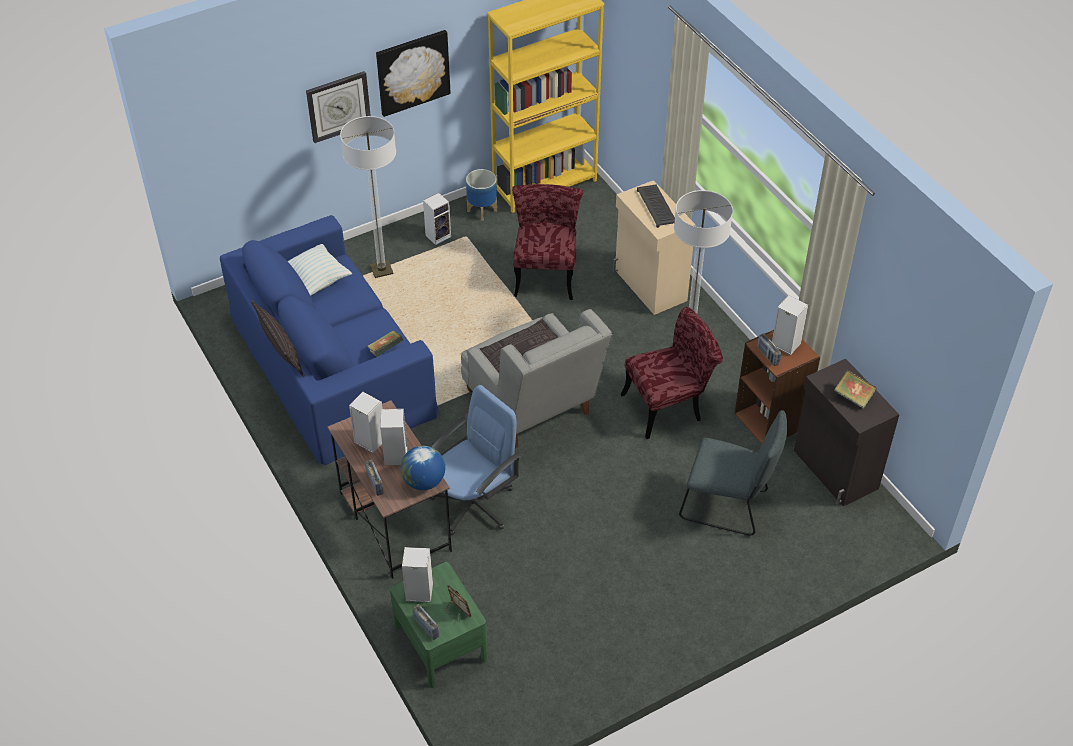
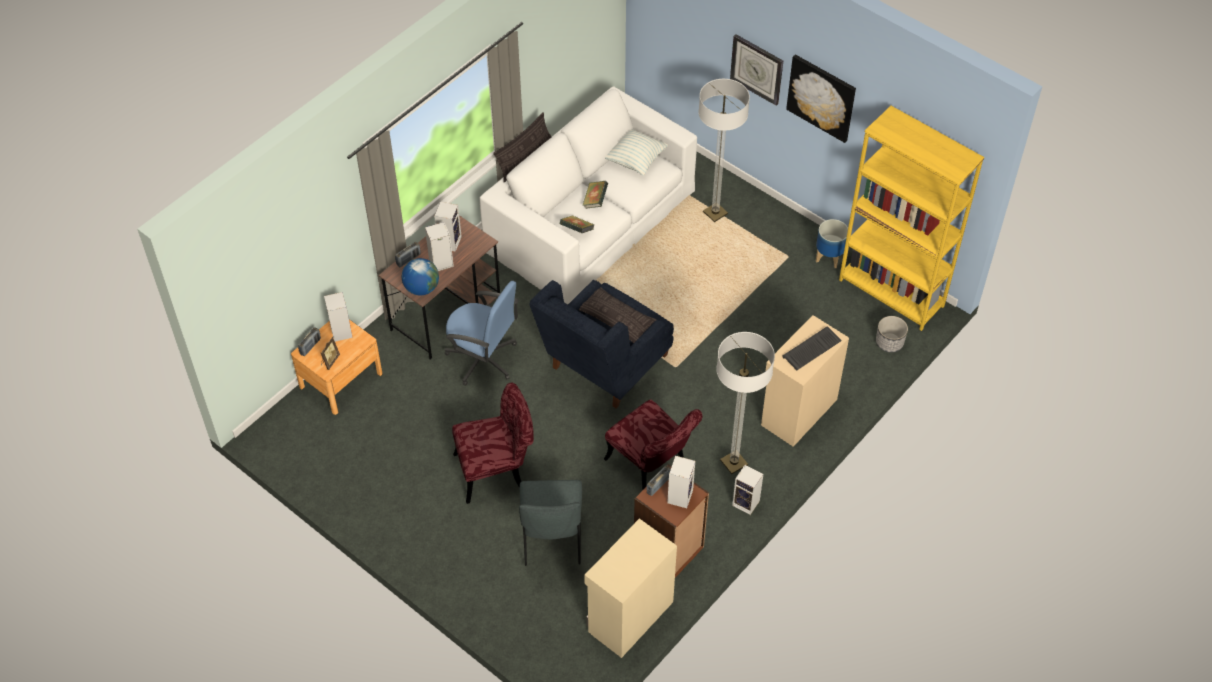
camera: 70 degrees right, 5 degrees up
(331, 365) = (590, 218): blue sofa -> white sofa
(438, 235) = (779, 237): speaker -> speaker (747, 503)
(440, 643) = (341, 380): green nightstand -> brown nightstand
(533, 408) = (603, 368): grey armchair -> blue armchair
(545, 273) = (773, 328): red chair -> red chair (497, 470)
(600, 204) = (889, 342): none -> planter
(834, 470) = (629, 616): black cabinet -> beige cabinet
(853, 397) = (628, 561): book -> book (595, 201)

